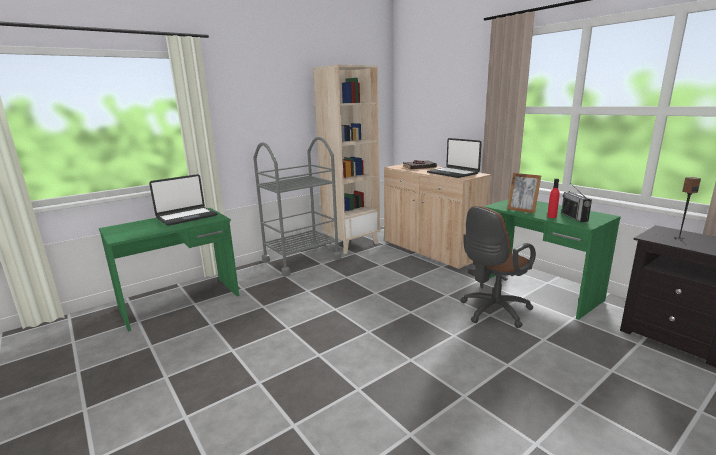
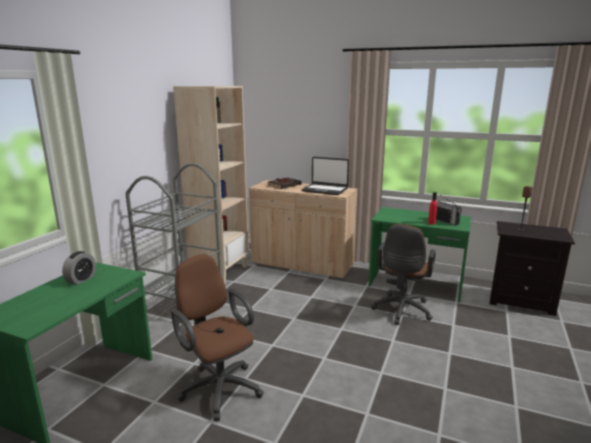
camera: 30 degrees left, 0 degrees up
(186, 217) = (81, 279): laptop -> alarm clock
(262, 328) = (218, 387): none -> brown office chair
(521, 210) = (404, 220): picture frame -> none

